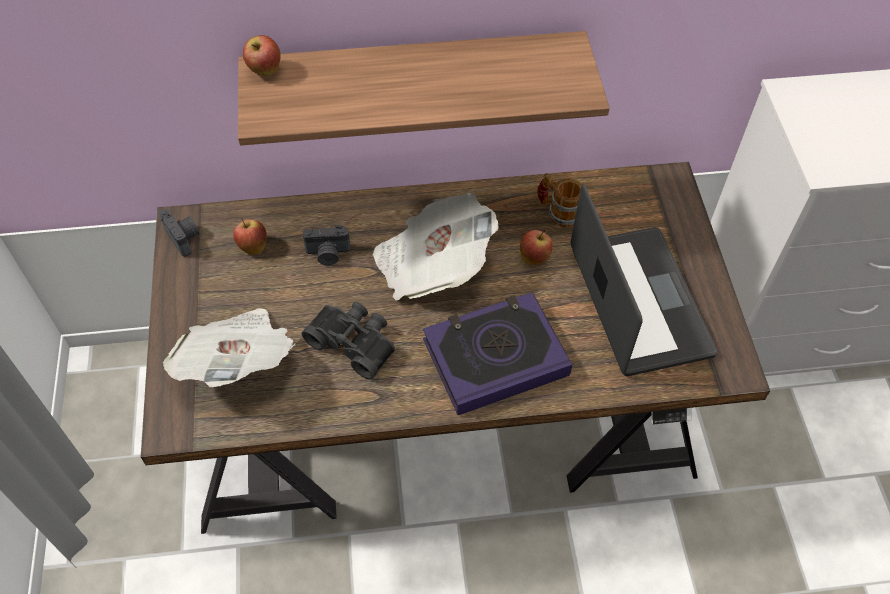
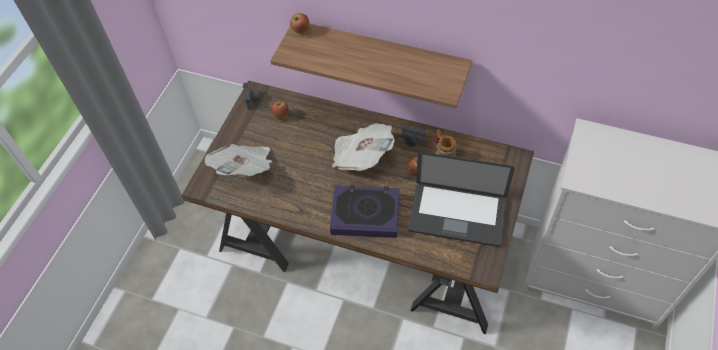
camera: 30 degrees right, 0 degrees up
(328, 254) = (314, 132): camera -> camera (412, 140)
(354, 342) = (302, 180): black binoculars -> none
(639, 301) = (457, 215): laptop -> laptop turned 90 degrees clockwise

